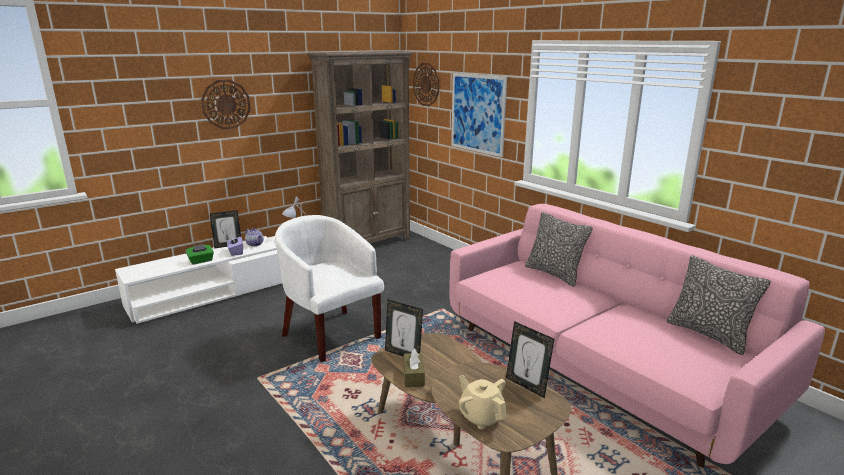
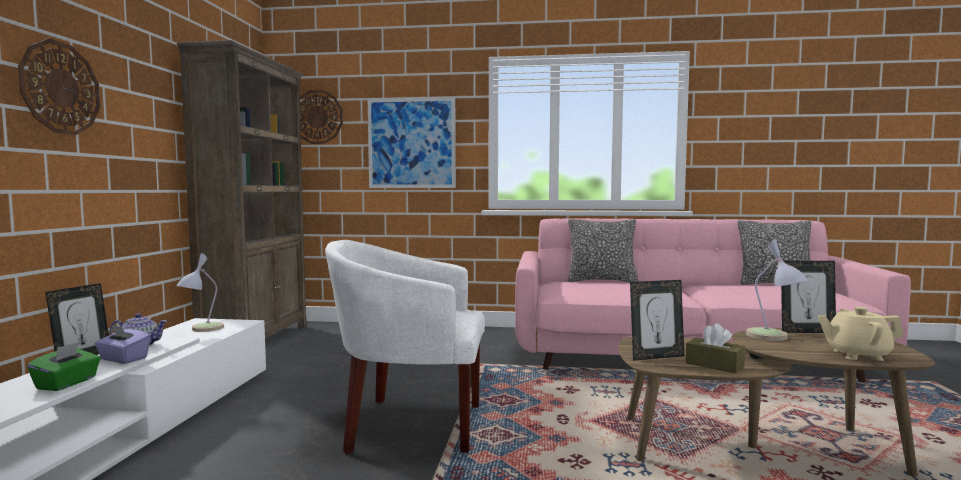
camera: 45 degrees left, 15 degrees down
(483, 378) = (774, 337): none -> table lamp

